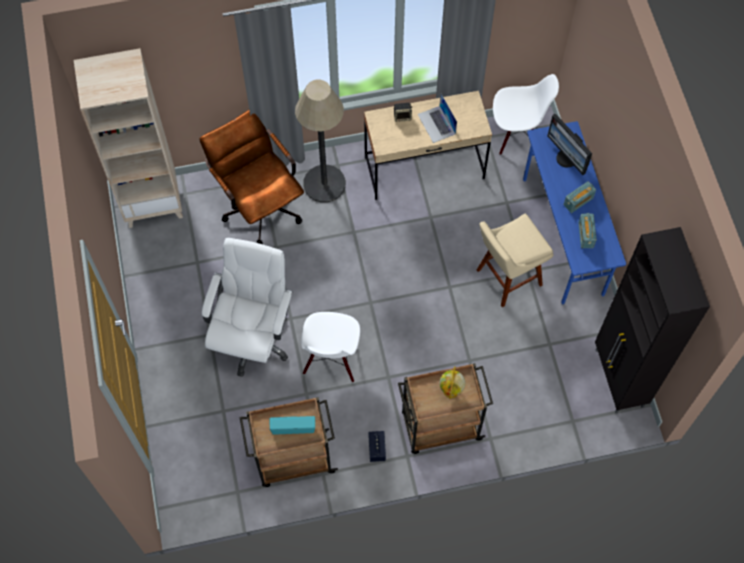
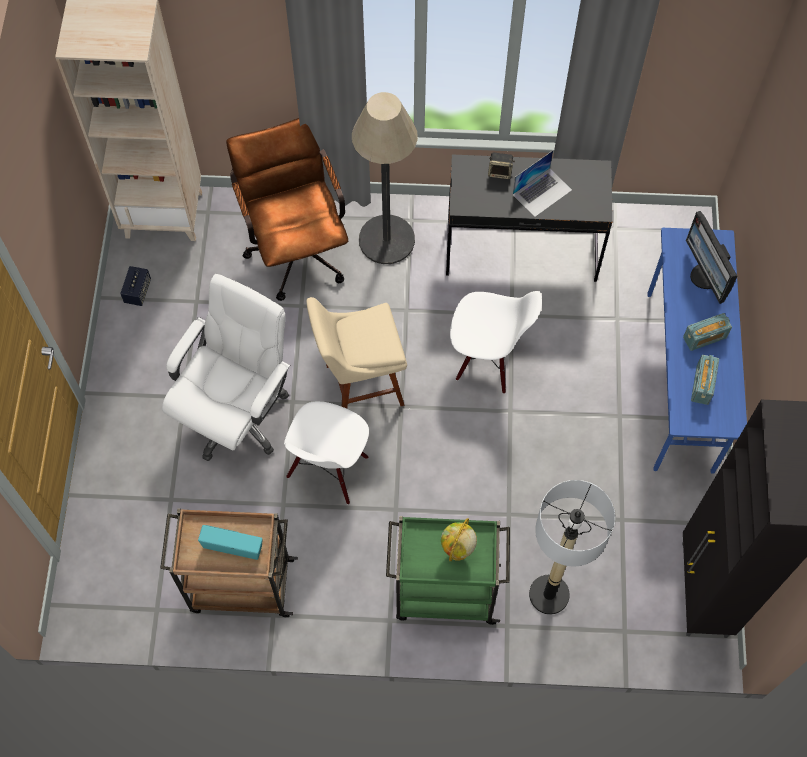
camera: 15 degrees right, 0 degrees up
(377, 449) = (353, 601): speaker -> speaker (137, 291)
(424, 168) = (521, 249): beige desk -> black desk
(436, 124) = (542, 192): laptop -> laptop turned 120 degrees counterclockwise
(439, 427) = (444, 592): brown cart -> green cart
(506, 279) = (588, 419): beige stool -> beige stool (360, 386)
(513, 409) = (548, 595): none -> floor lamp
(516, 135) = (654, 235): white chair -> white chair (488, 359)

